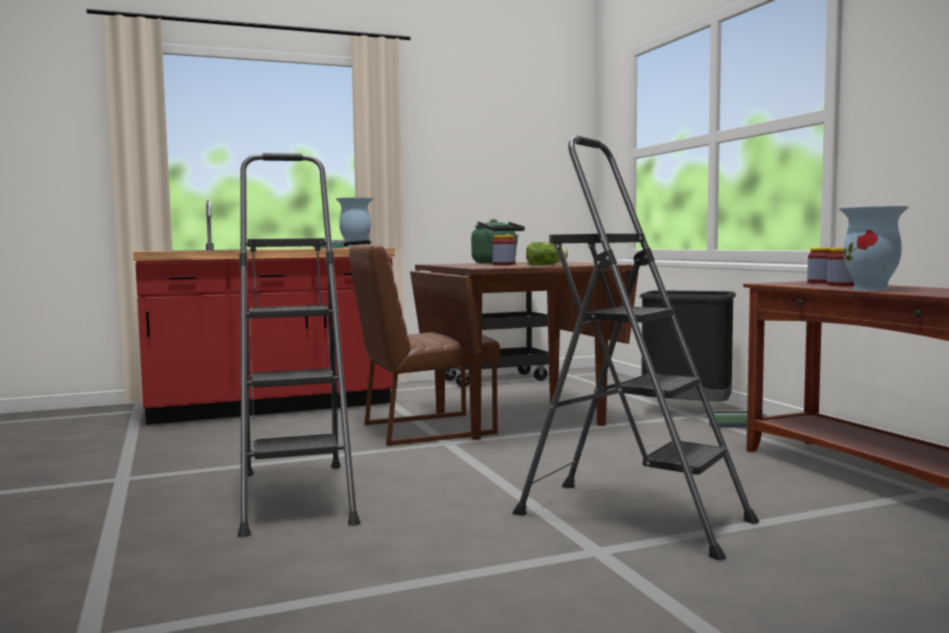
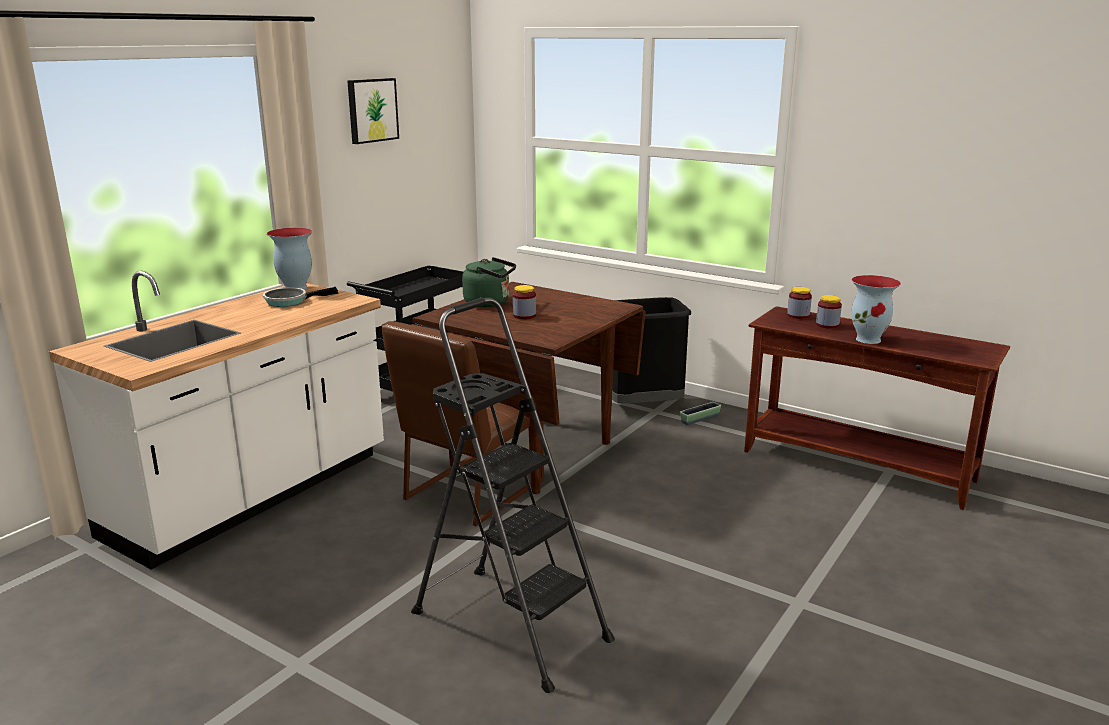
camera: 35 degrees left, 15 degrees up
(271, 407) = (252, 496): red counter -> white counter
(475, 122) = (371, 110): none -> picture
(547, 264) = (572, 315): lettuce -> none
(630, 516) = (770, 557): step ladder -> none

